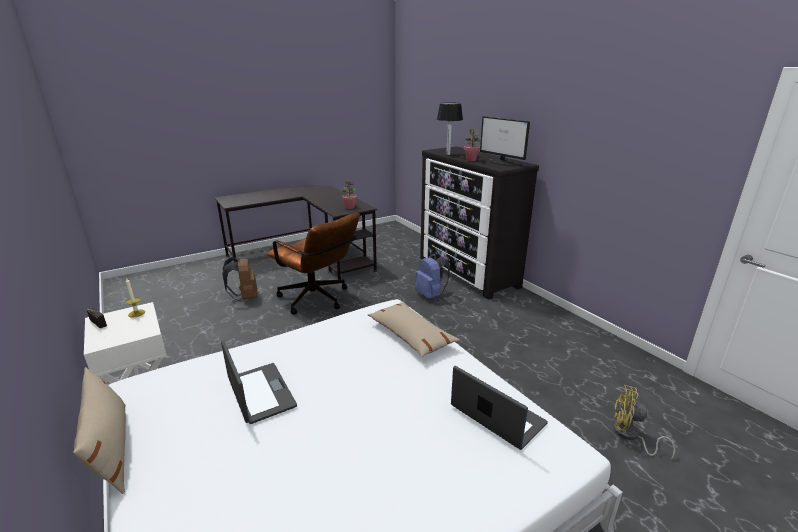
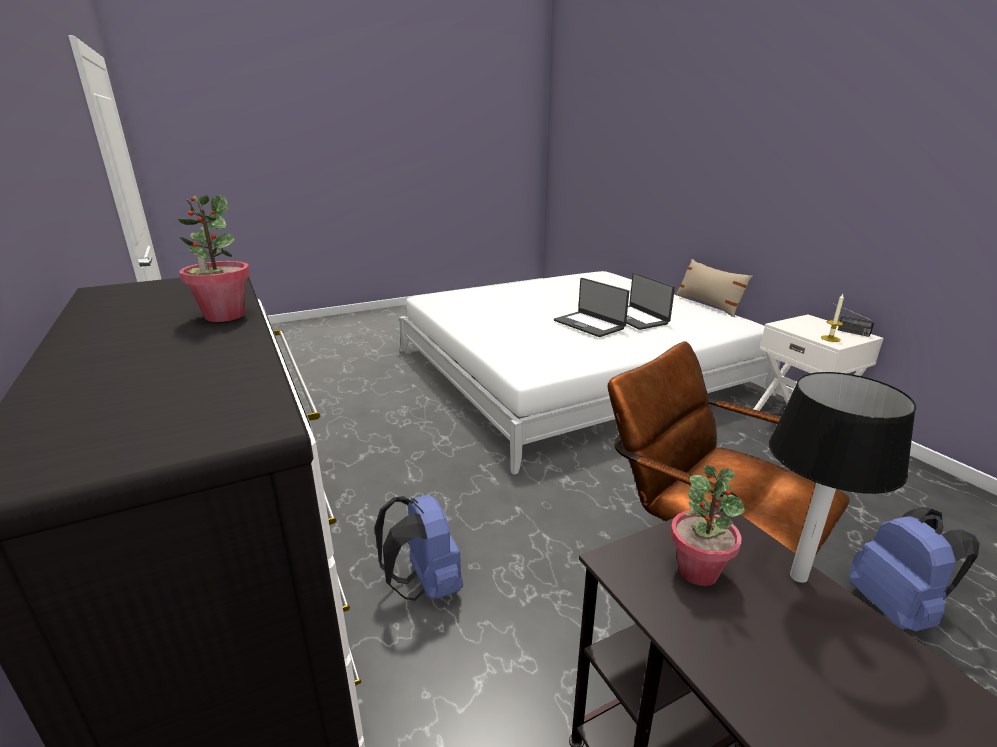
camera: 175 degrees left, 0 degrees up
(245, 297) = (895, 608): brown backpack -> blue backpack
(411, 336) = (509, 346): beige pillow -> none
(448, 154) = (238, 362): table lamp -> table lamp (797, 576)
(497, 416) = (459, 307): laptop -> laptop (589, 324)
(502, 162) = (155, 299): monitor -> none
(630, 436) = (326, 382): yellow fan -> none

